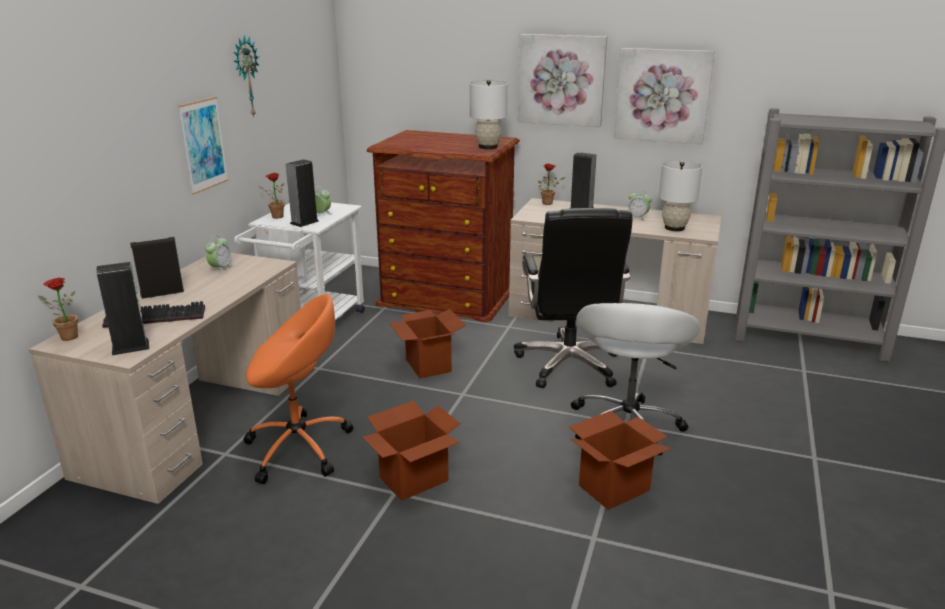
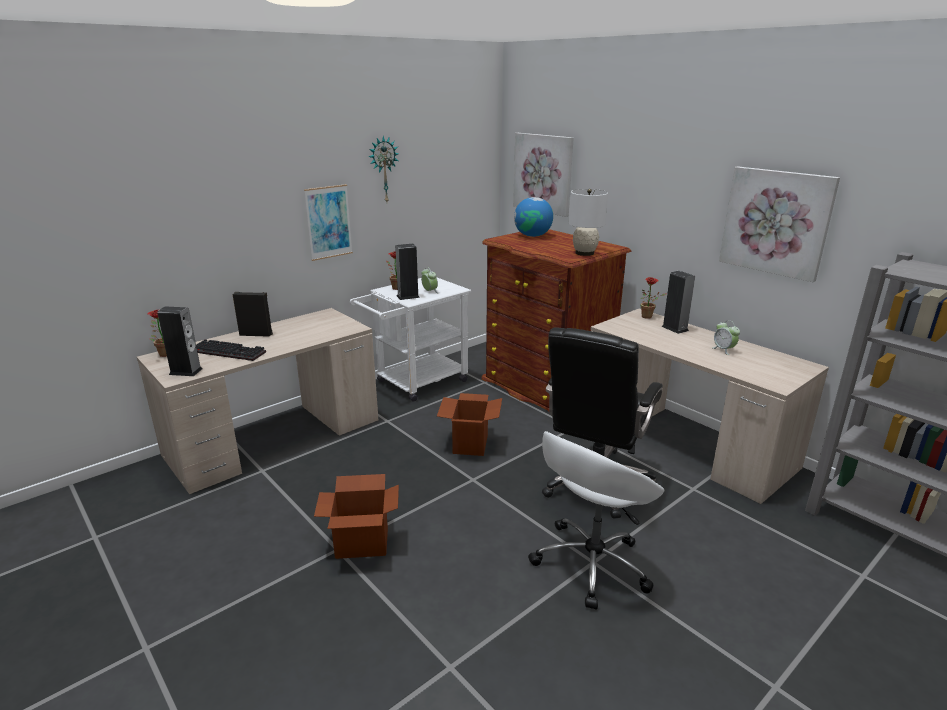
camera: 30 degrees right, 0 degrees up
(220, 269) = (315, 323): alarm clock -> none
(301, 447) = (312, 484): orange office chair -> none
(412, 138) = (532, 236): none -> globe
(561, 80) = (676, 195): picture -> picture (543, 173)
(614, 488) = (518, 624): cardboard box -> none
(674, 228) = (751, 369): white table lamp -> none

